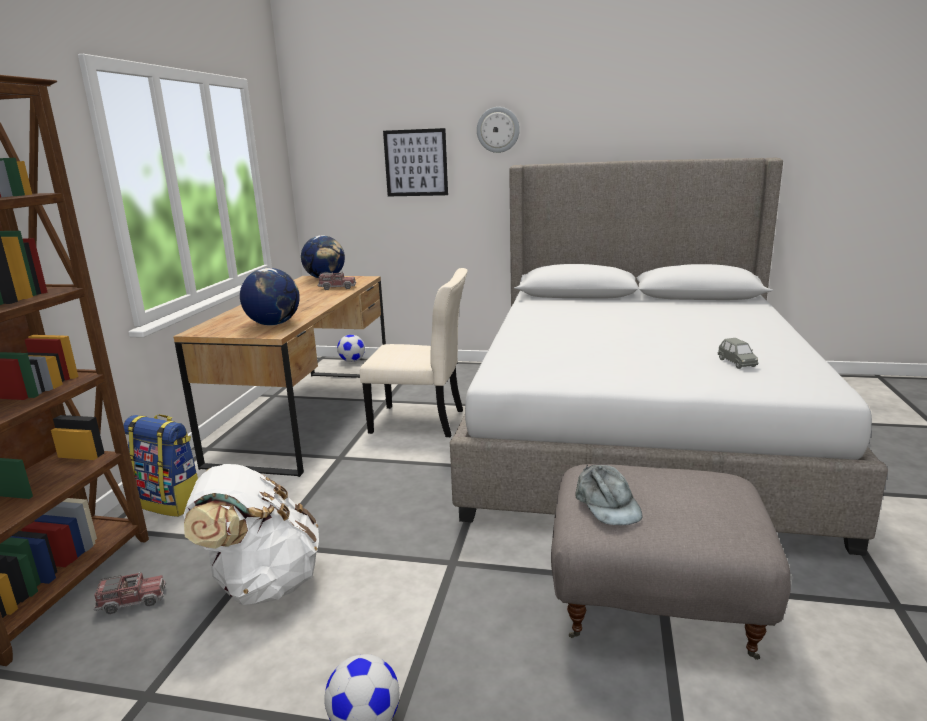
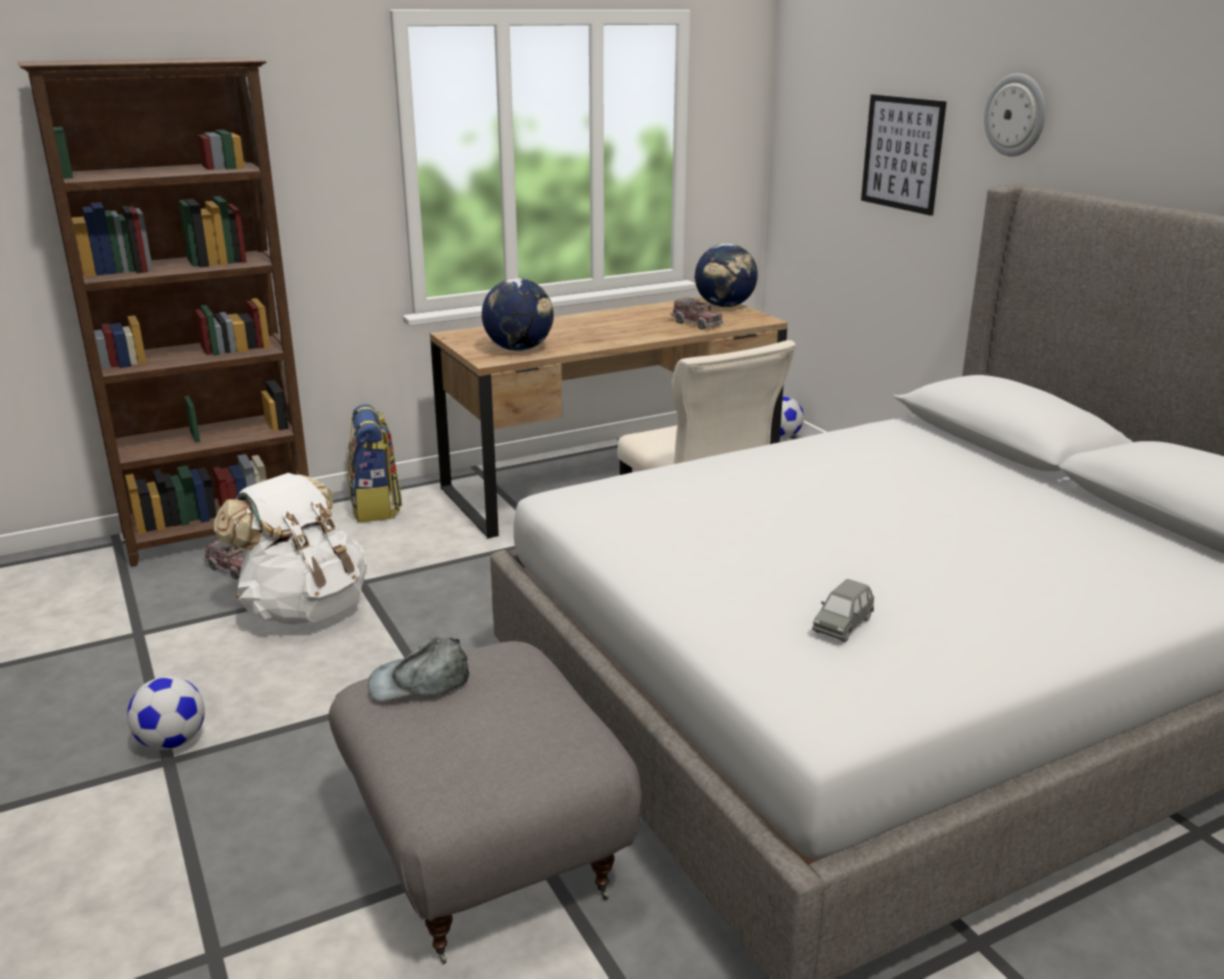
camera: 50 degrees right, 5 degrees up
(607, 504) = (420, 681): grey cap -> grey cap turned 45 degrees clockwise

